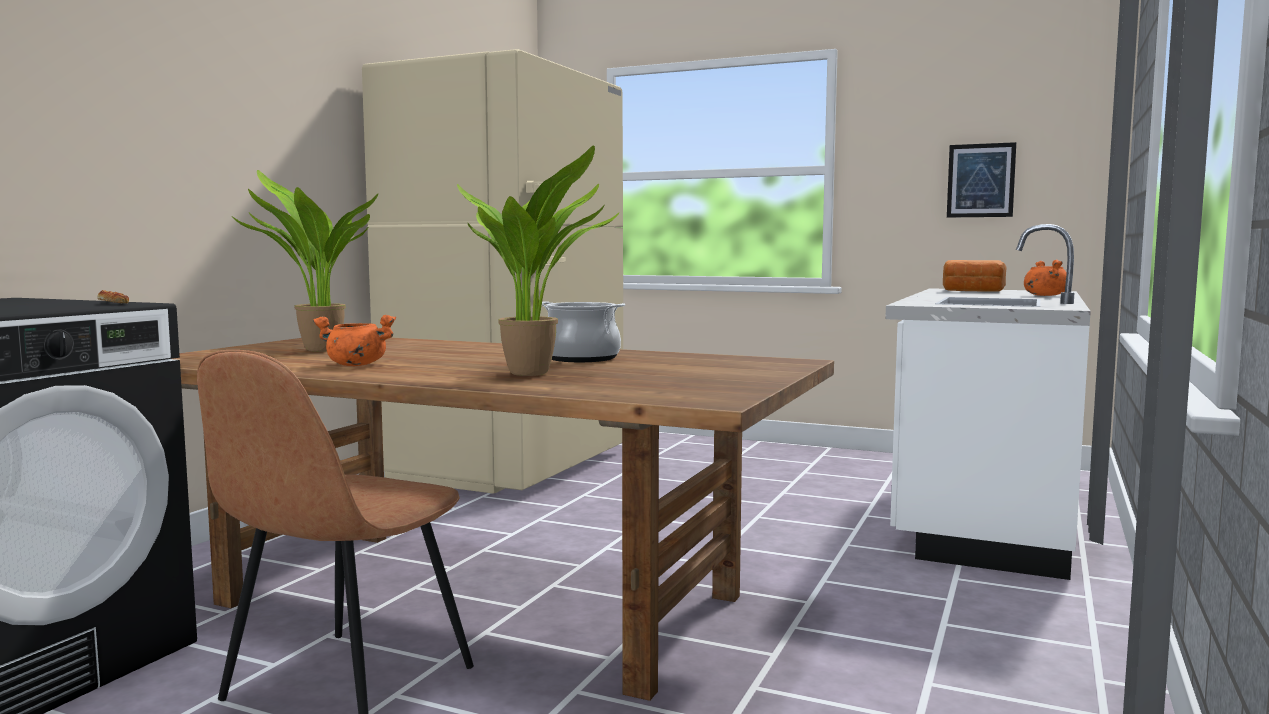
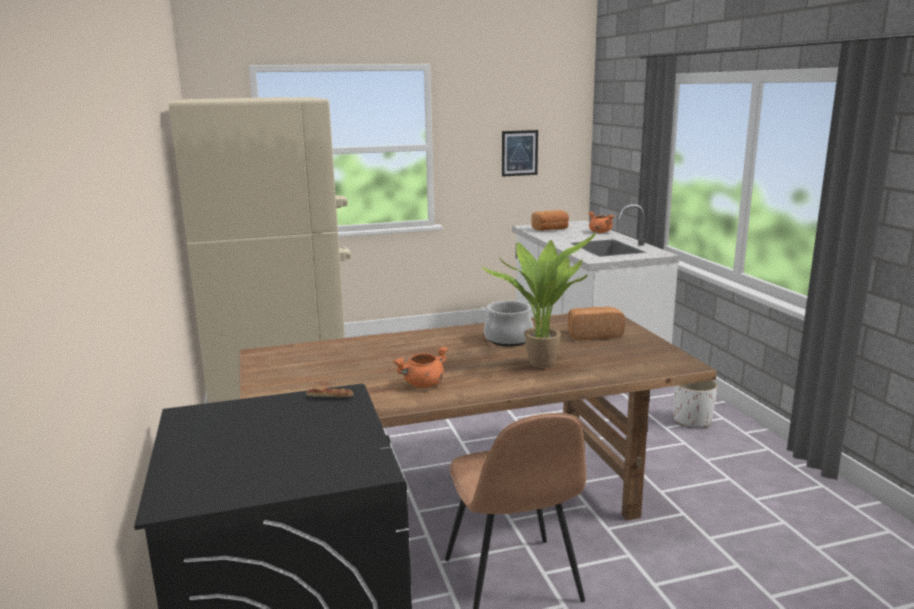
camera: 40 degrees left, 10 degrees up
(316, 350) = (329, 375): potted plant -> none
(701, 369) = (593, 335): none -> bread
(1018, 631) = (692, 420): none -> white planter

